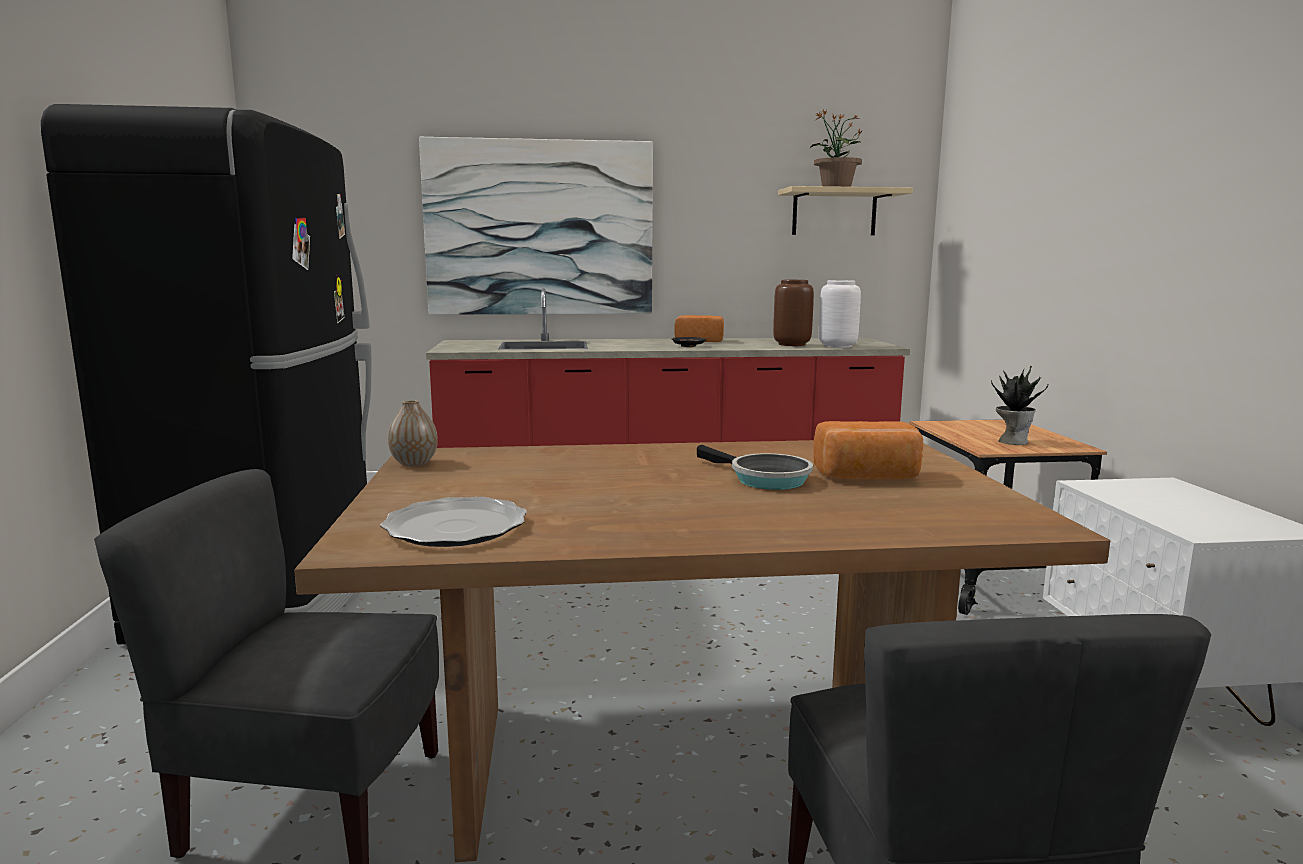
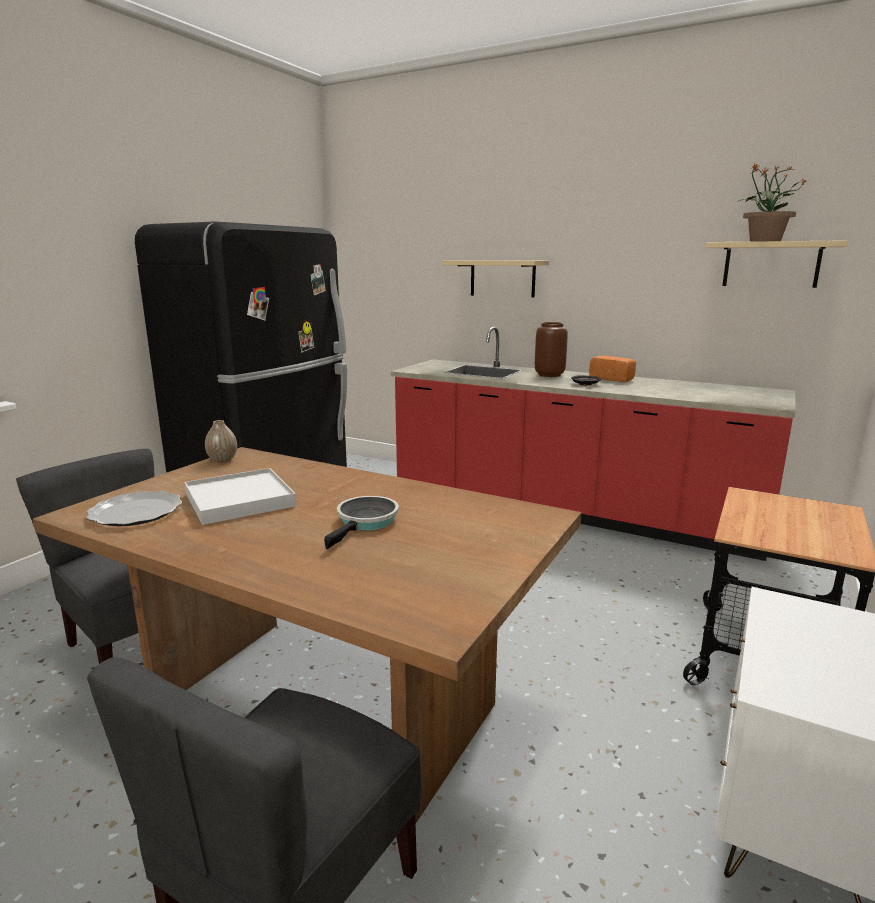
camera: 35 degrees right, 5 degrees up
(539, 228) = (502, 278): picture -> beige shelf
(564, 490) = (240, 500): none -> white tray
(764, 479) = (365, 522): frying pan -> frying pan turned 150 degrees counterclockwise
(791, 344) = (683, 392): brown vase -> brown vase (548, 375)
(837, 346) = (724, 399): white vase -> none
(868, 477) = (438, 540): bread -> none
(1012, 441) = (786, 532): potted plant -> none

